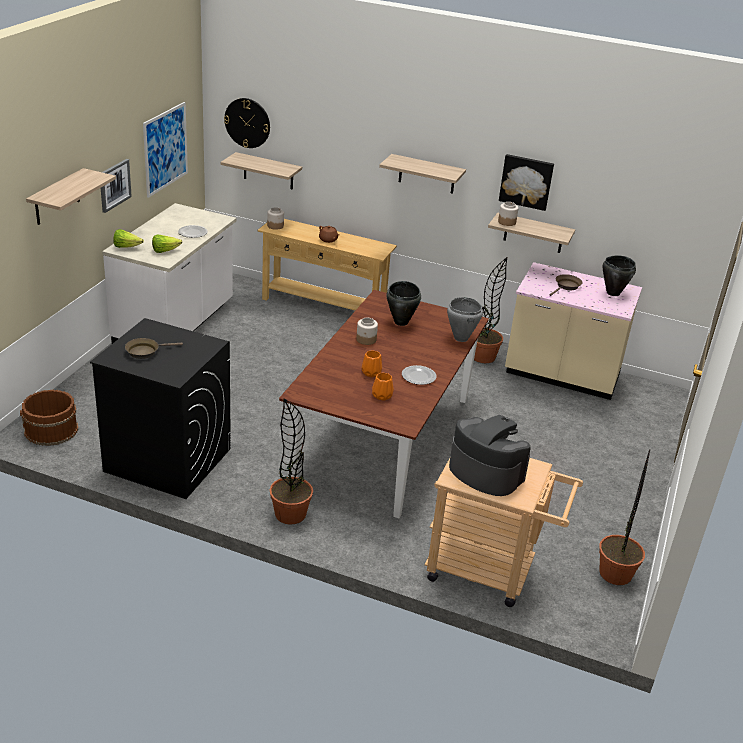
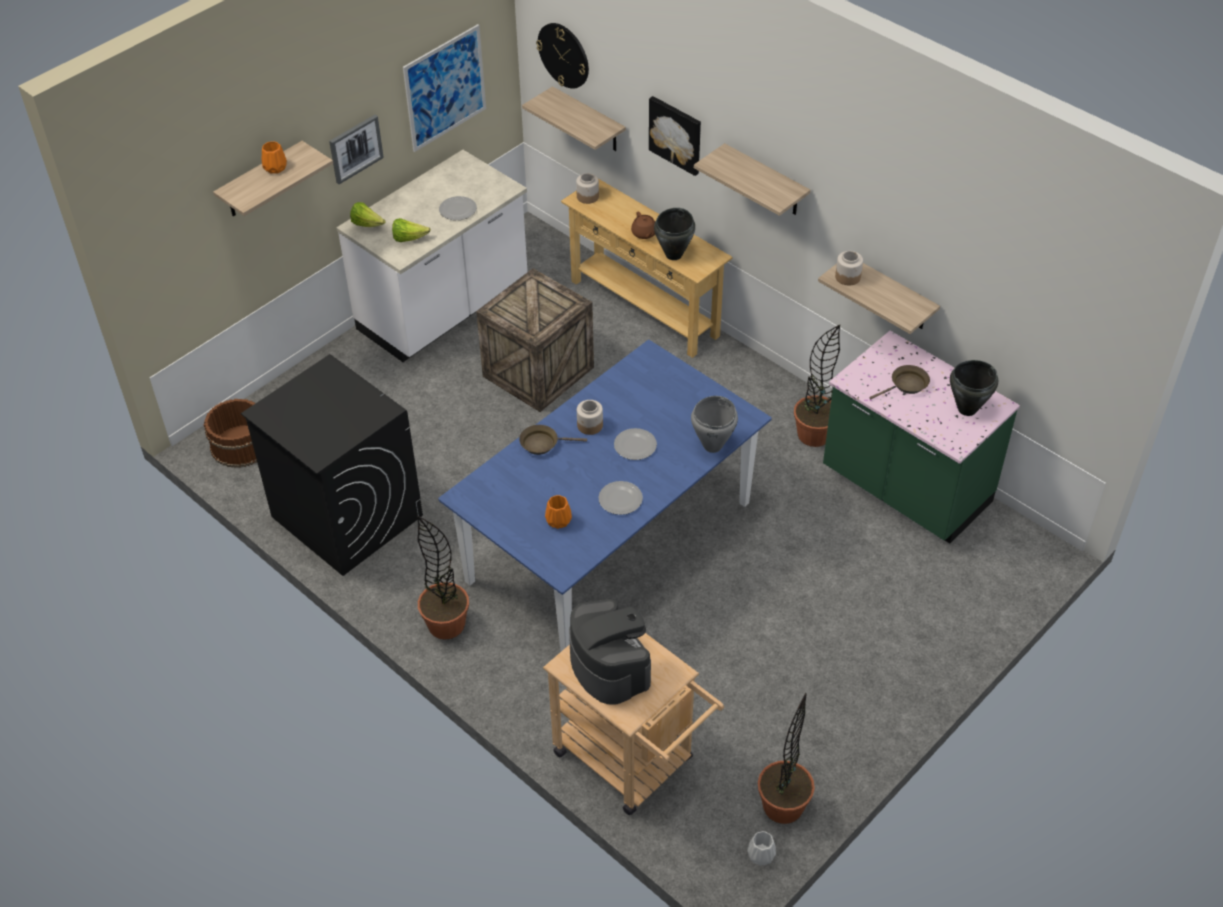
camera: 25 degrees right, 15 degrees up
(145, 351) = (305, 409): brown frying pan -> brown frying pan (542, 443)
(268, 350) = (538, 371): none -> crate
(371, 372) = (566, 481): orange vase -> orange vase (275, 167)
(384, 439) = (610, 542): brown dining table -> blue dining table
(401, 322) = (651, 403): black cooking pot -> black cooking pot (674, 255)
(407, 346) = (635, 446): none -> plate
(526, 181) = (881, 227): picture -> picture (676, 134)
(561, 376) = (905, 489): beige counter -> green counter
(622, 608) = (761, 854): none -> white vase

